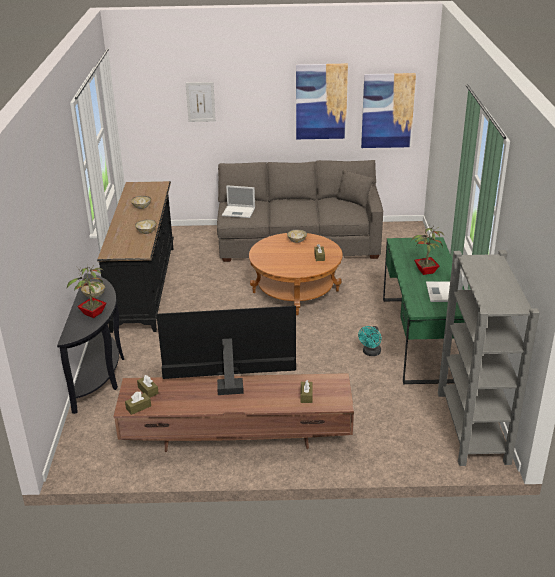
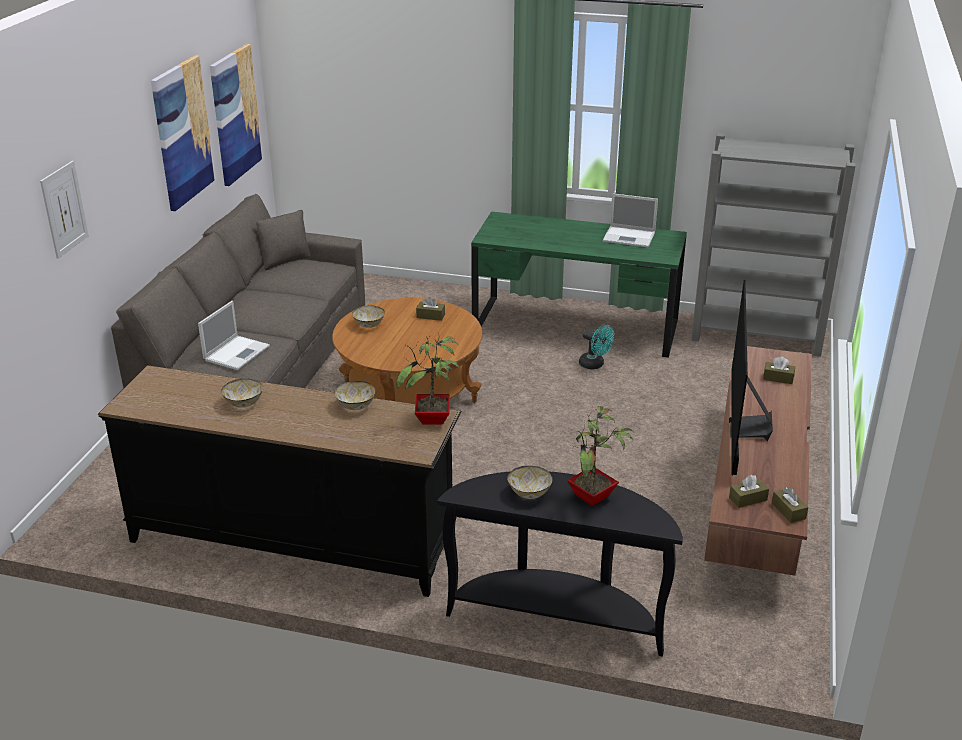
camera: 75 degrees left, 0 degrees up
(425, 271) = (575, 237): potted plant -> potted plant (432, 420)

